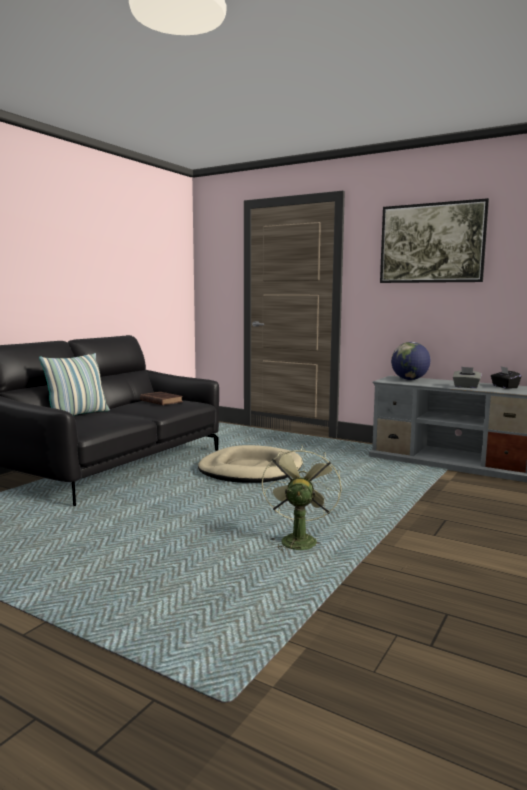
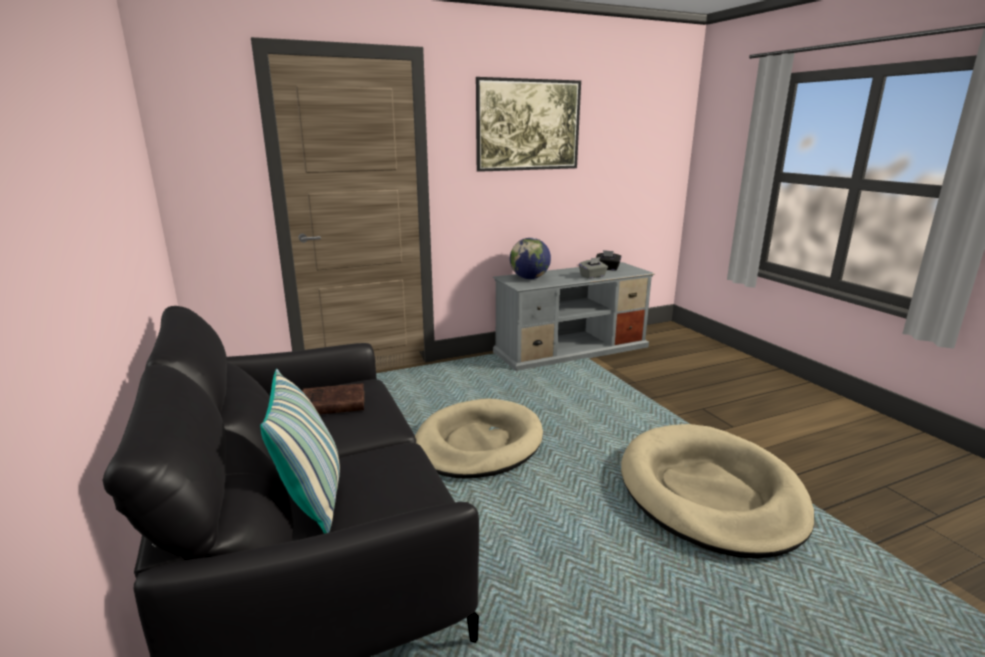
camera: 55 degrees left, 10 degrees up
(298, 539) = (710, 493): green fan -> beige dog bed

